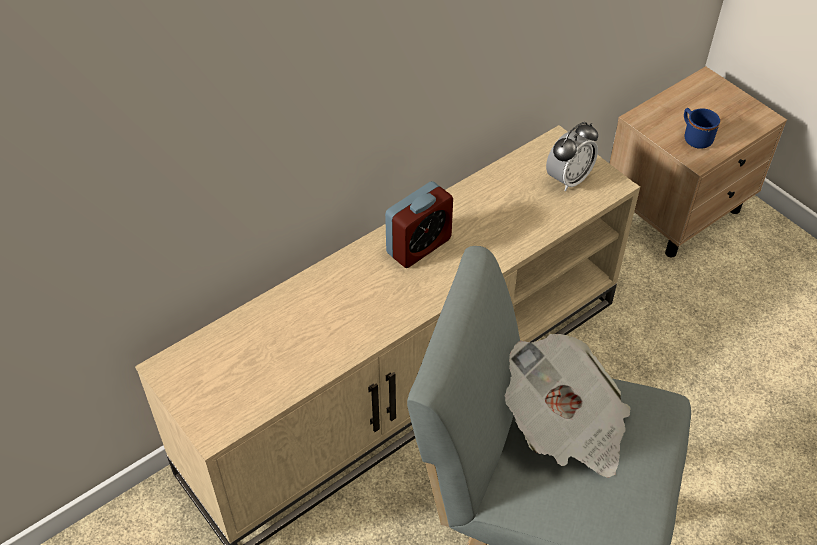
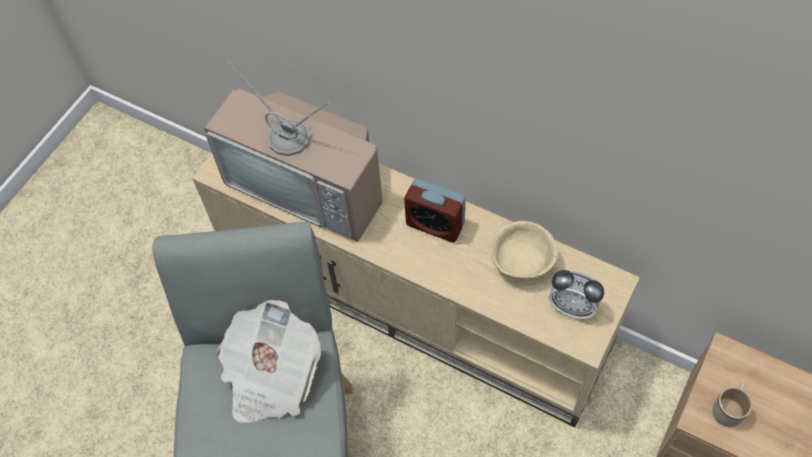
camera: 70 degrees right, 10 degrees up
(296, 338) = (309, 184): none -> television
(502, 196) = (522, 263): none -> beige bowl
(694, 137) = (729, 409): blue mug -> beige mug

